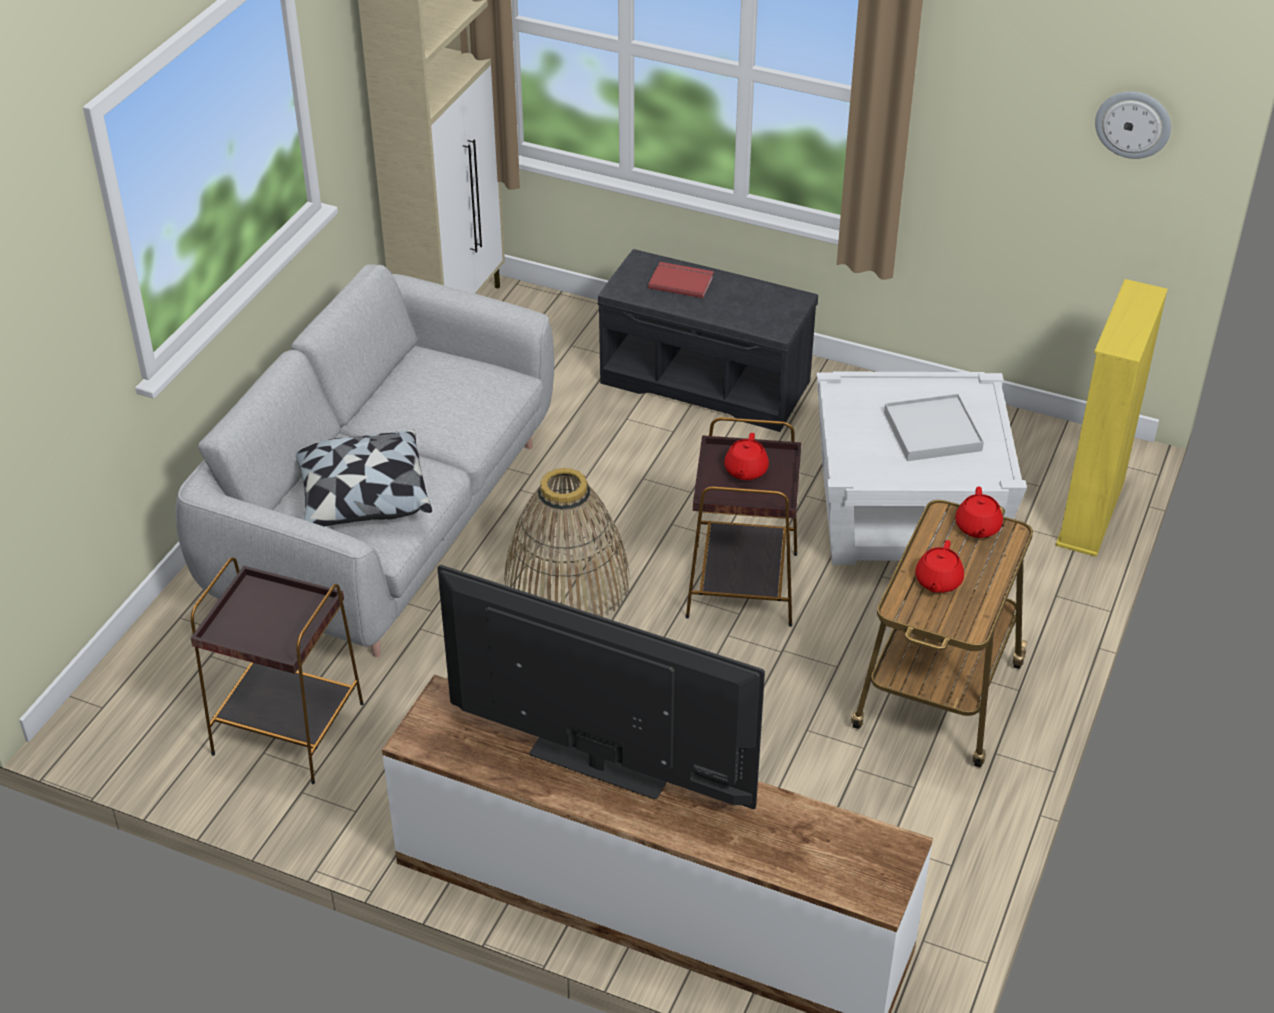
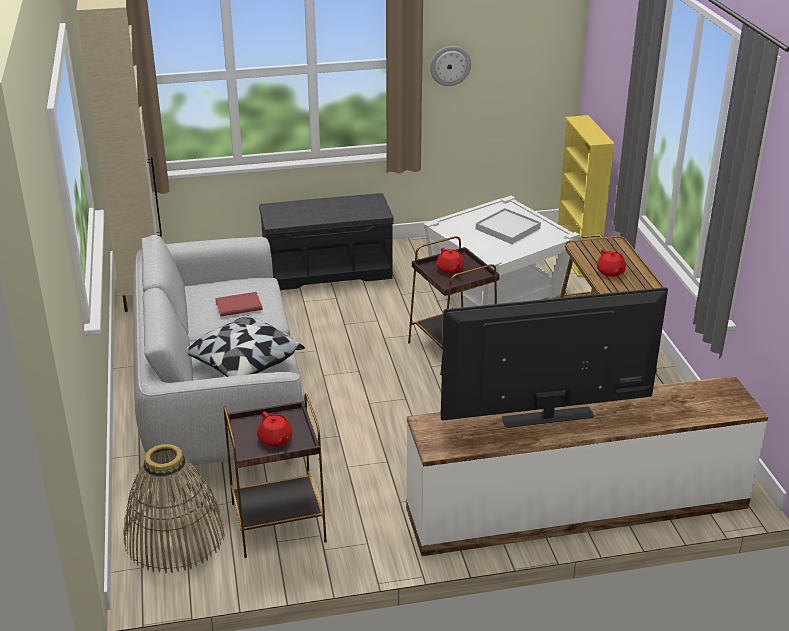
camera: 35 degrees left, 10 degrees down
(566, 582) = (359, 385): basket -> basket (174, 537)
(681, 281) = (304, 209): red book -> red book (238, 305)
(977, 528) = (600, 245): red teapot -> red teapot (275, 439)
(1133, 124) = (540, 34): wall clock -> wall clock (450, 65)

